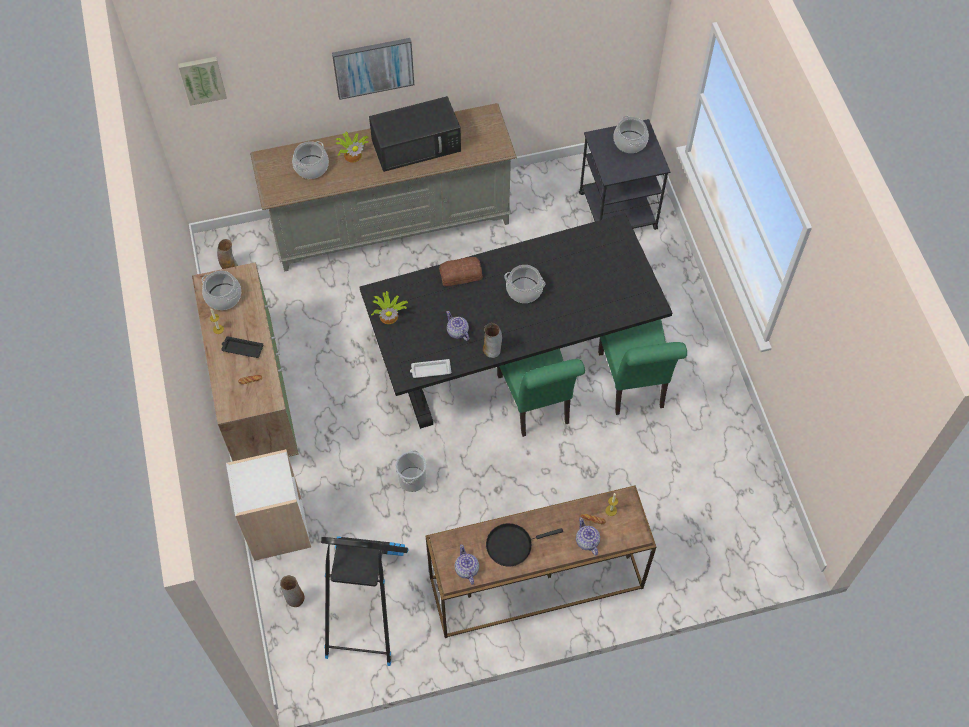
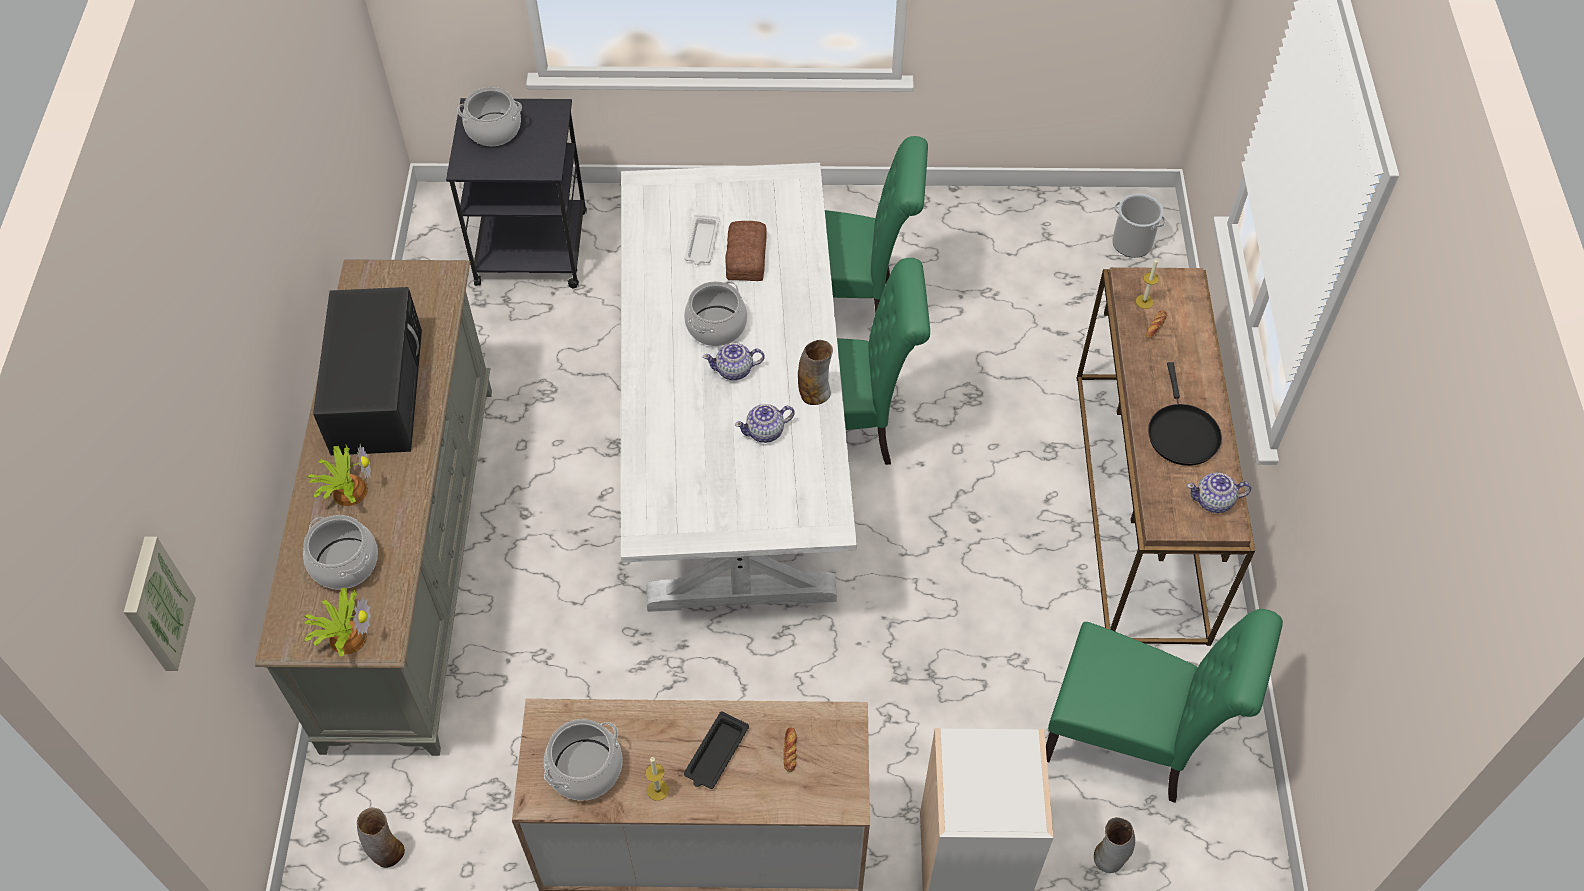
camera: 75 degrees left, 5 degrees down
(367, 601) = (1131, 744): black step ladder -> green chair
(373, 67) = (251, 341): picture -> none
(389, 315) = (698, 522): potted plant -> potted plant (346, 636)
(412, 479) = (927, 632): bucket -> bucket (1132, 243)
(430, 370) = (827, 485): white tray -> white tray (702, 243)
(460, 274) = (652, 404): bread -> bread (745, 257)
(512, 352) = (735, 442): black dining table -> white dining table
(587, 541) = (1190, 341): teapot -> teapot (734, 370)

